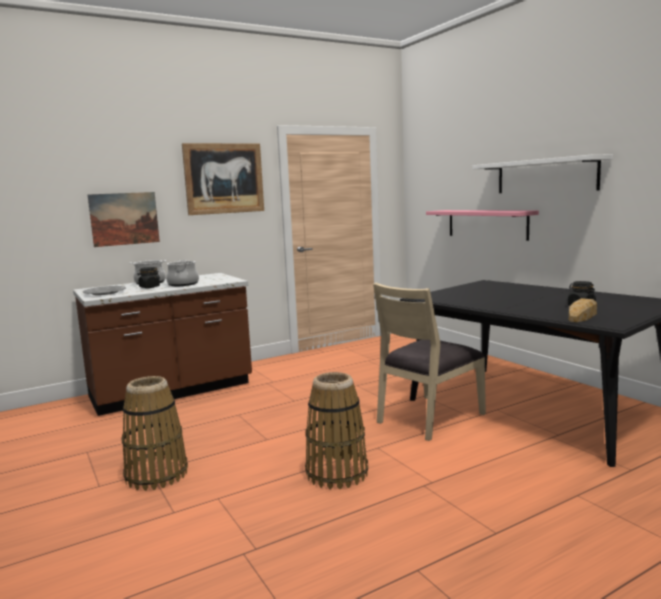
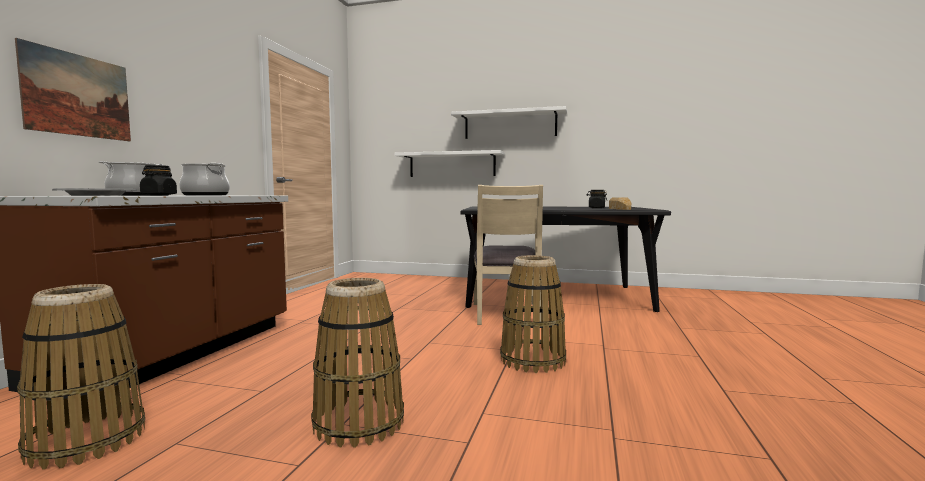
camera: 45 degrees left, 5 degrees down
(69, 437) = (87, 440): none -> basket
(224, 178) = (209, 77): picture -> none
(486, 224) = (452, 164): pink shelf -> white shelf

